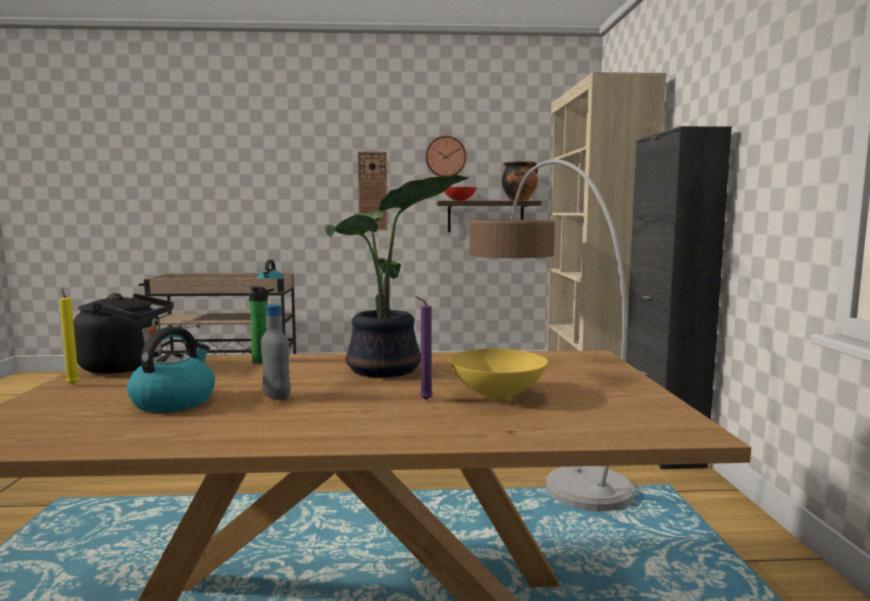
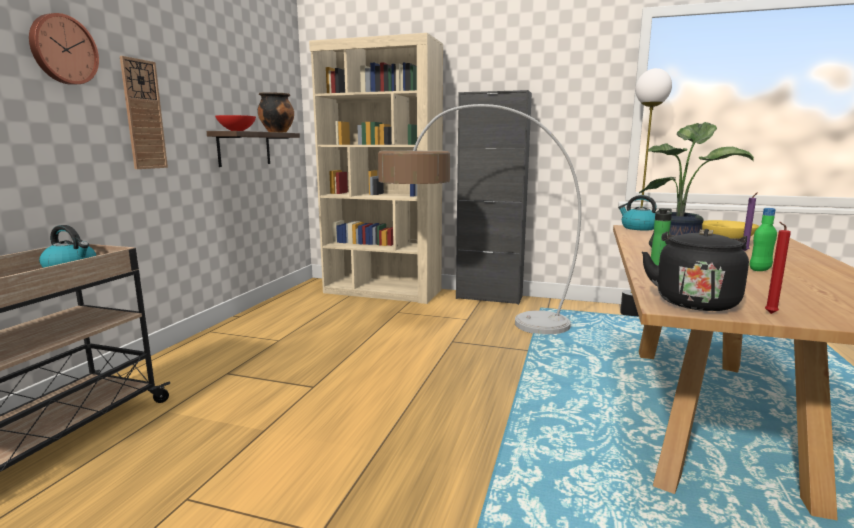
camera: 70 degrees left, 5 degrees up
(73, 384) = (769, 314): yellow candle -> red candle
(174, 401) = (793, 287): kettle -> kettle (638, 228)
(276, 397) = (760, 269): grey bottle -> green bottle
(445, 157) = (208, 78): wall clock -> wall clock (62, 49)
(773, 571) = (631, 313): none -> floor lamp

